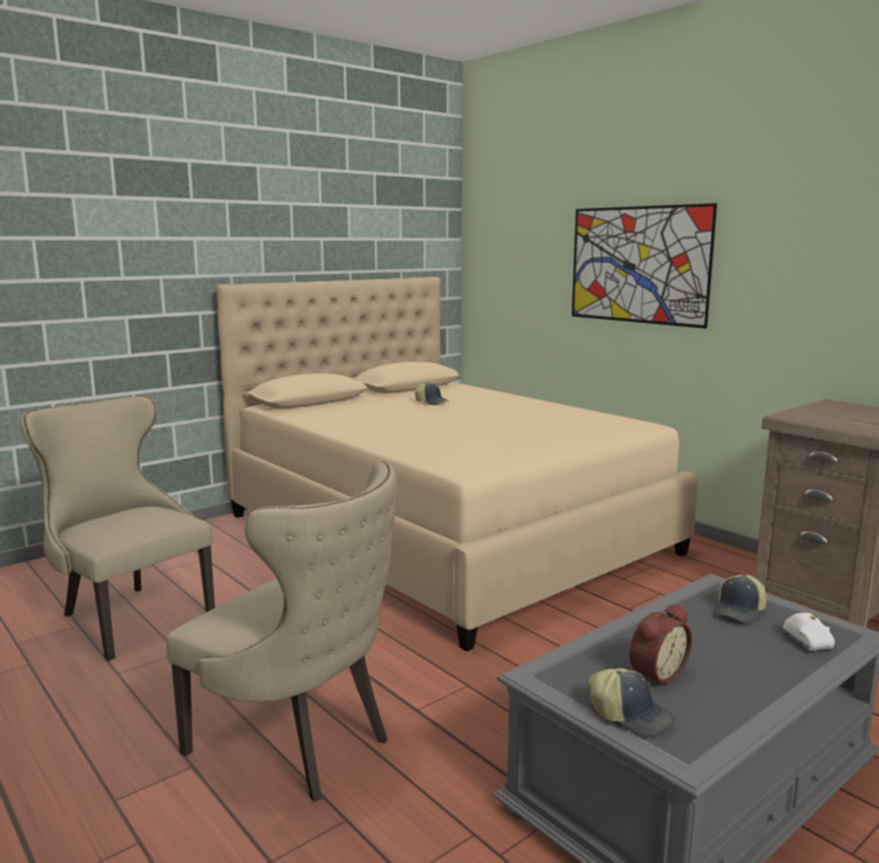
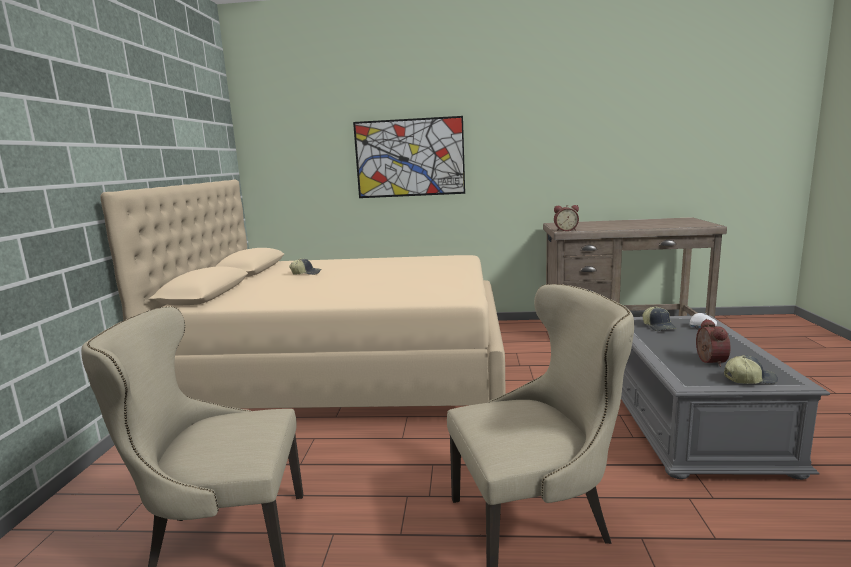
camera: 45 degrees left, 0 degrees up
(794, 416) = (565, 230): none -> alarm clock

